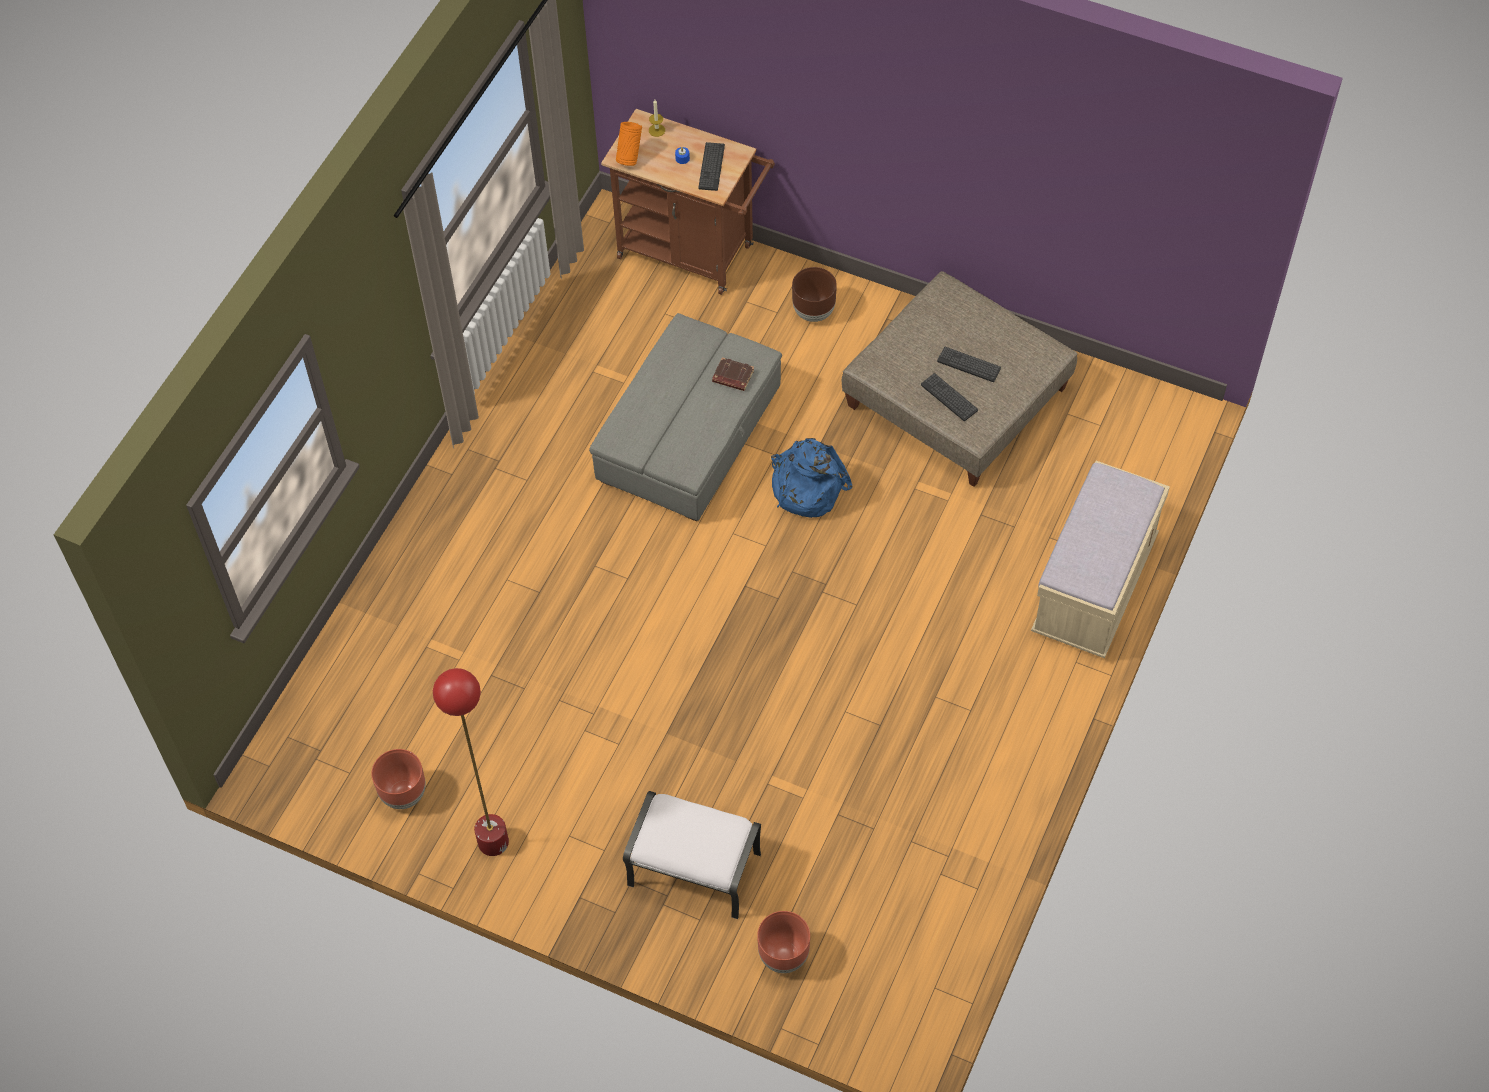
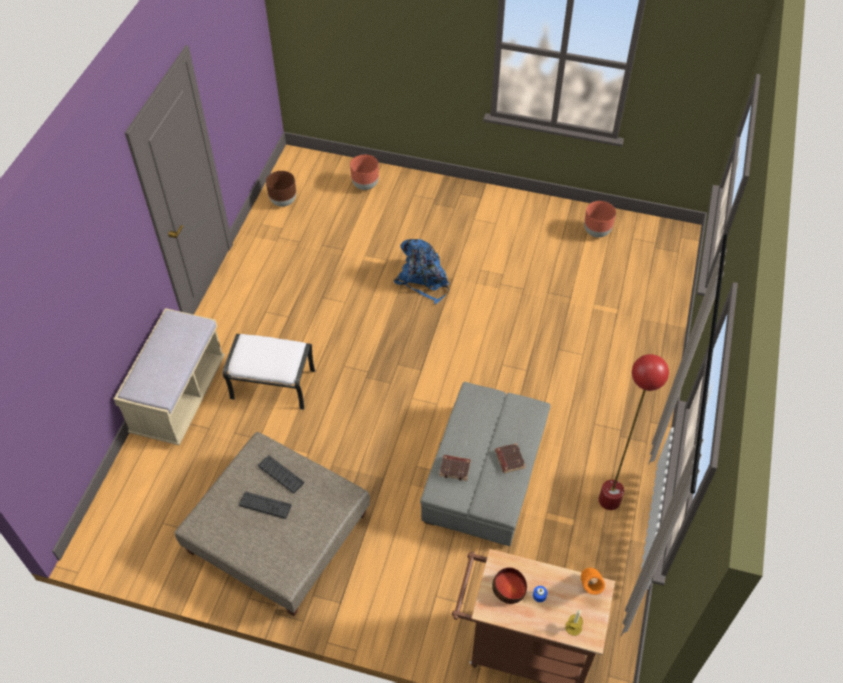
camera: 170 degrees right, 5 degrees down
(493, 842) = (537, 216): red floor lamp -> red floor lamp (609, 500)
(663, 379) = (509, 459): none -> brown book
(693, 870) = (422, 215): white ottoman -> white ottoman (273, 384)
(711, 167) = (509, 589): keyboard -> bowl
(806, 487) = (389, 443): blue backpack -> blue backpack (423, 280)
(813, 312) = (405, 600): brown planter -> brown planter (283, 201)

